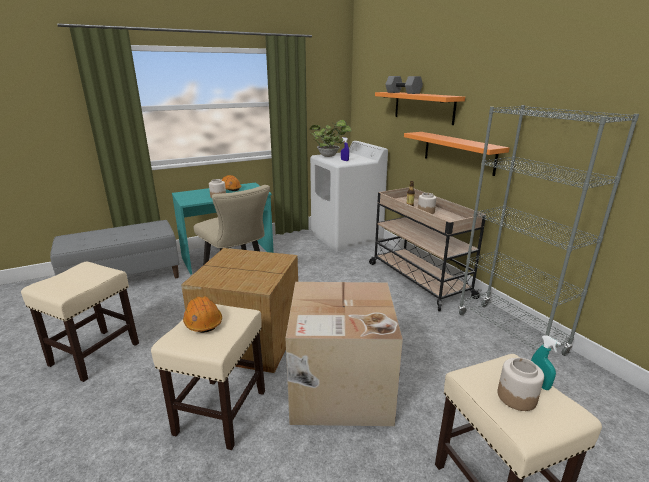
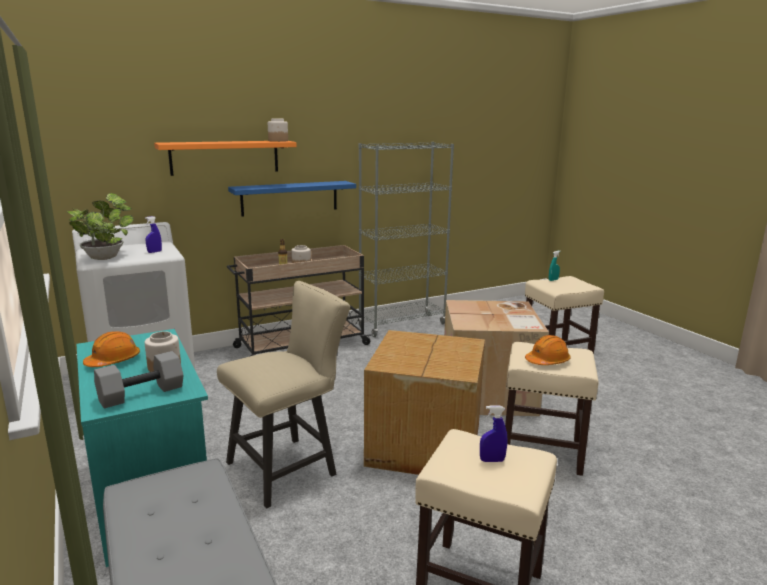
camera: 90 degrees left, 5 degrees down
(77, 280) = (492, 460): none -> blue spray bottle
(403, 93) = (203, 142): grey dumbbell -> grey dumbbell (142, 393)
(458, 152) = (290, 198): orange shelf -> blue shelf
(516, 397) = (566, 285): jar -> jar (278, 141)

